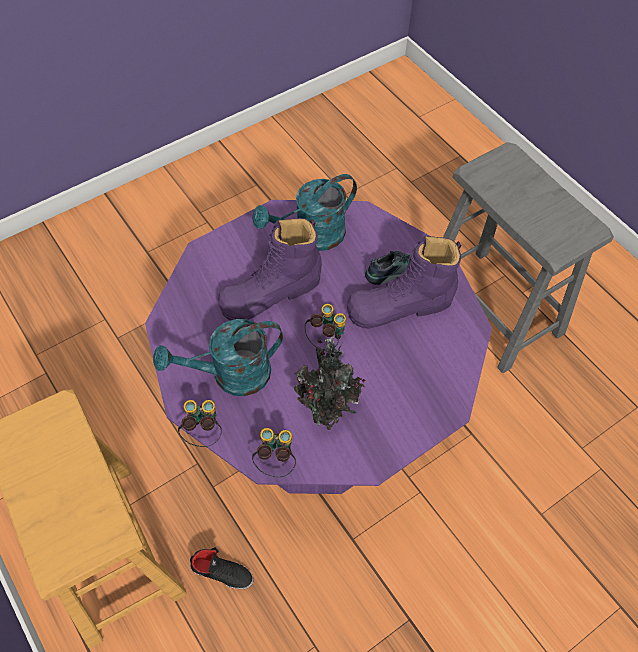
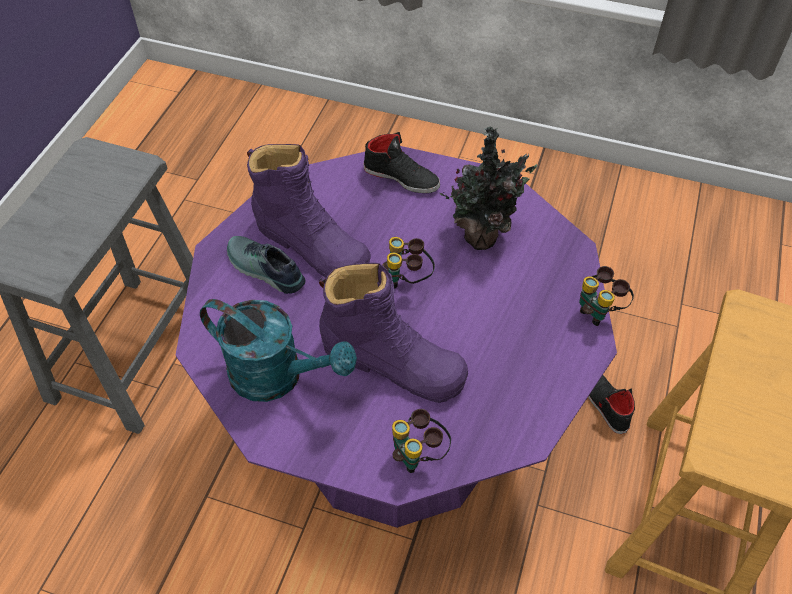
camera: 125 degrees left, 5 degrees down
(231, 376) = (522, 330): turquoise watering can -> none
(275, 462) = (564, 242): binoculars -> binoculars (419, 454)
(427, 400) = (401, 177): none -> black shoe

